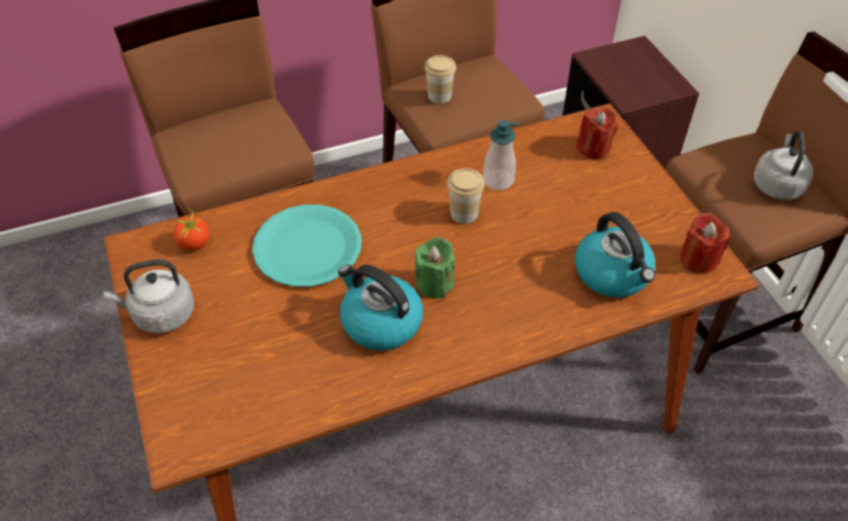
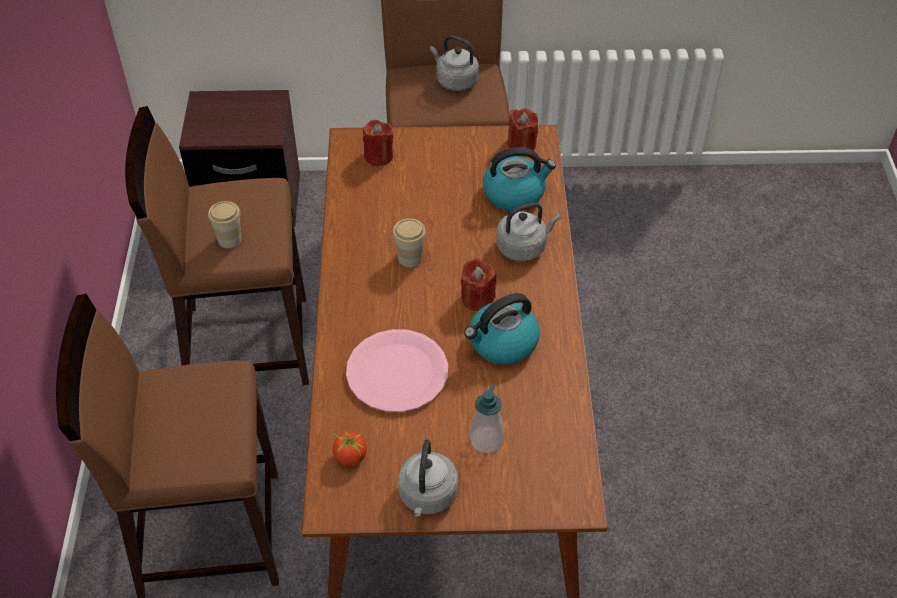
camera: 70 degrees left, 0 degrees up
(308, 247) = (397, 372): turquoise plate -> pink plate
(434, 284) = (477, 298): green candle -> red candle
(498, 180) = (383, 225): soap dispenser -> soap dispenser (486, 440)
(533, 304) = (523, 247): none -> grey kettle

